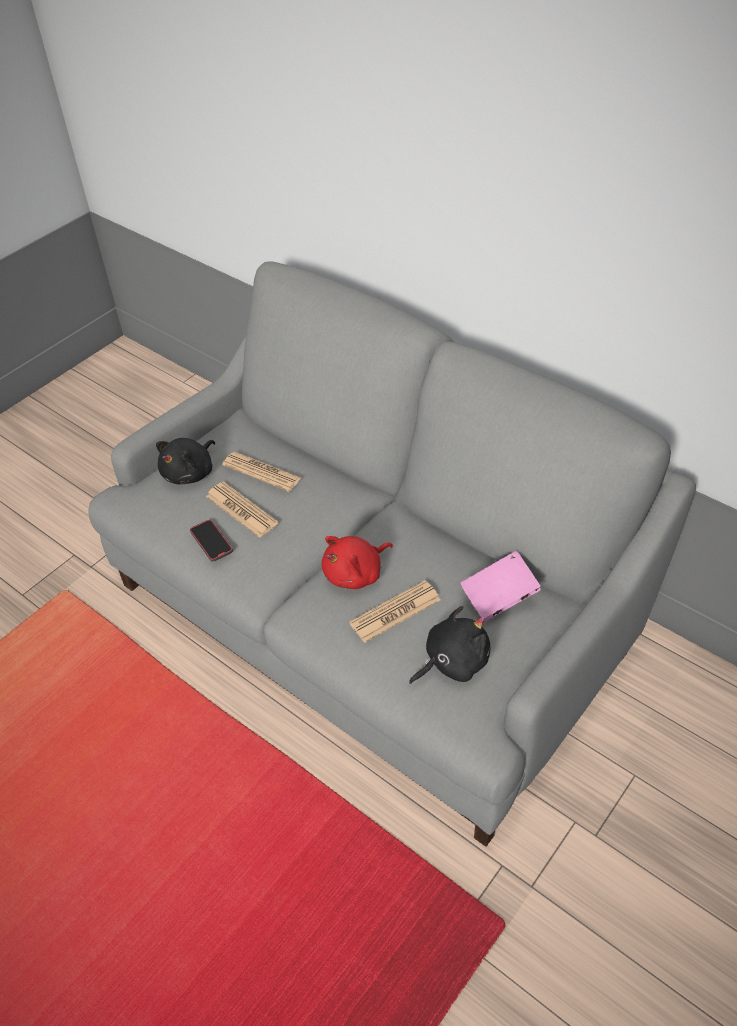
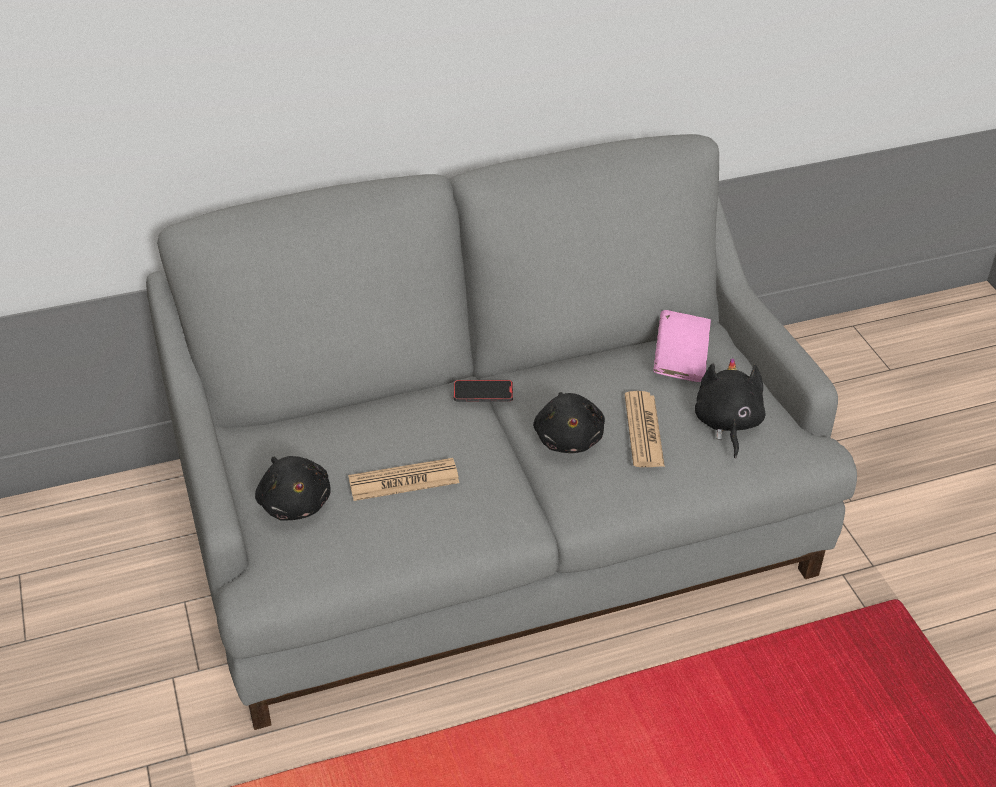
camera: 60 degrees left, 5 degrees down
(211, 542) = (427, 524): phone -> phone (483, 393)
(262, 472) = (361, 442): newspaper -> none
(356, 573) = (568, 438): red plush toy -> black plush toy

